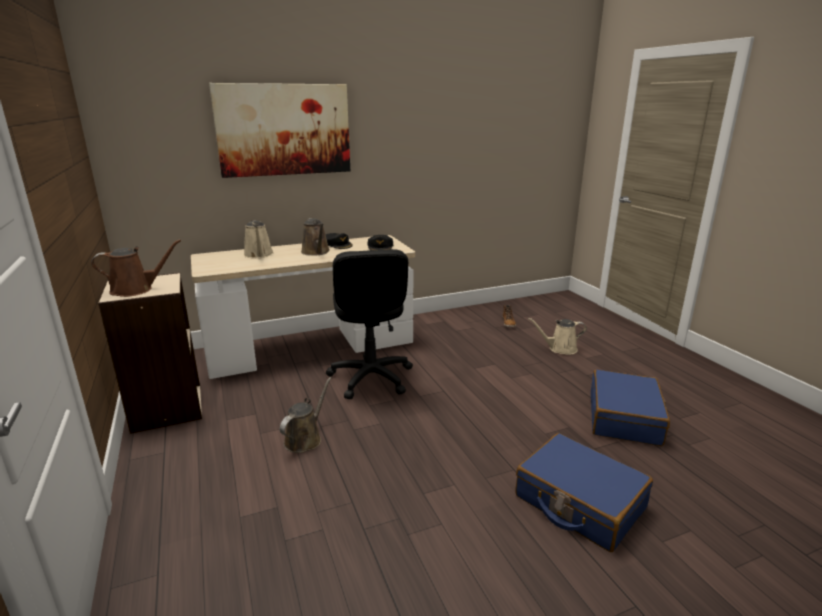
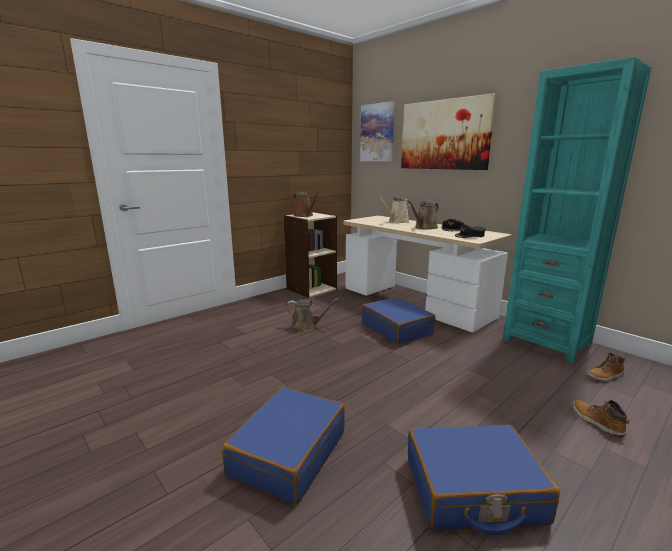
camera: 70 degrees right, 5 degrees down
(153, 123) = (377, 133): none -> picture
(370, 378) = (397, 329): black office chair -> blue suitcase
(449, 321) = (546, 341): none -> turquoise bookcase
(560, 349) = (596, 422): beige watering can -> boot

